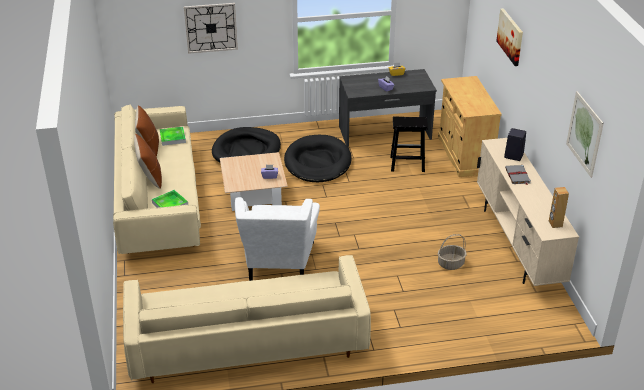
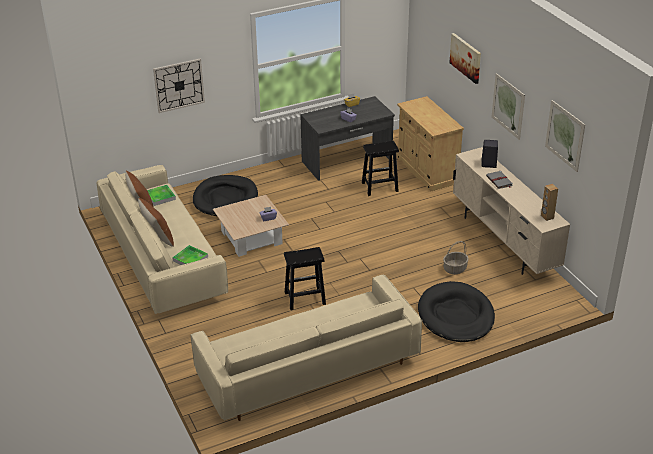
camera: 15 degrees left, 0 degrees up
(278, 266) = (304, 298): white armchair -> black stool
(317, 162) = (297, 198): black dog bed -> black dog bed (456, 315)
(540, 94) = (508, 106): none -> picture

